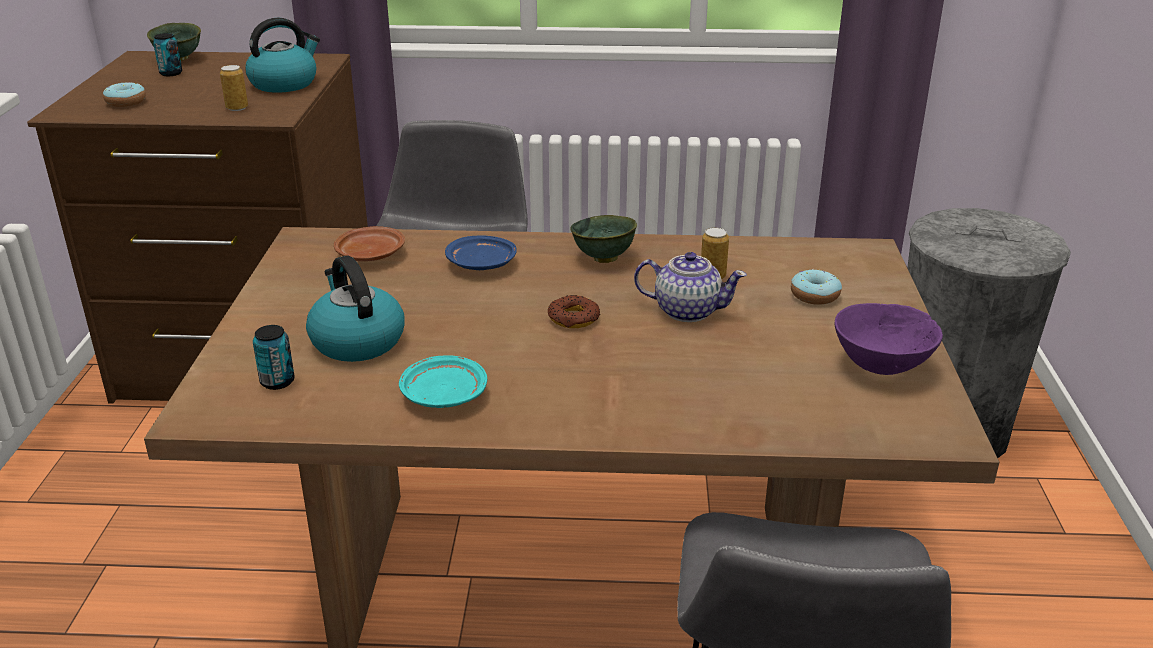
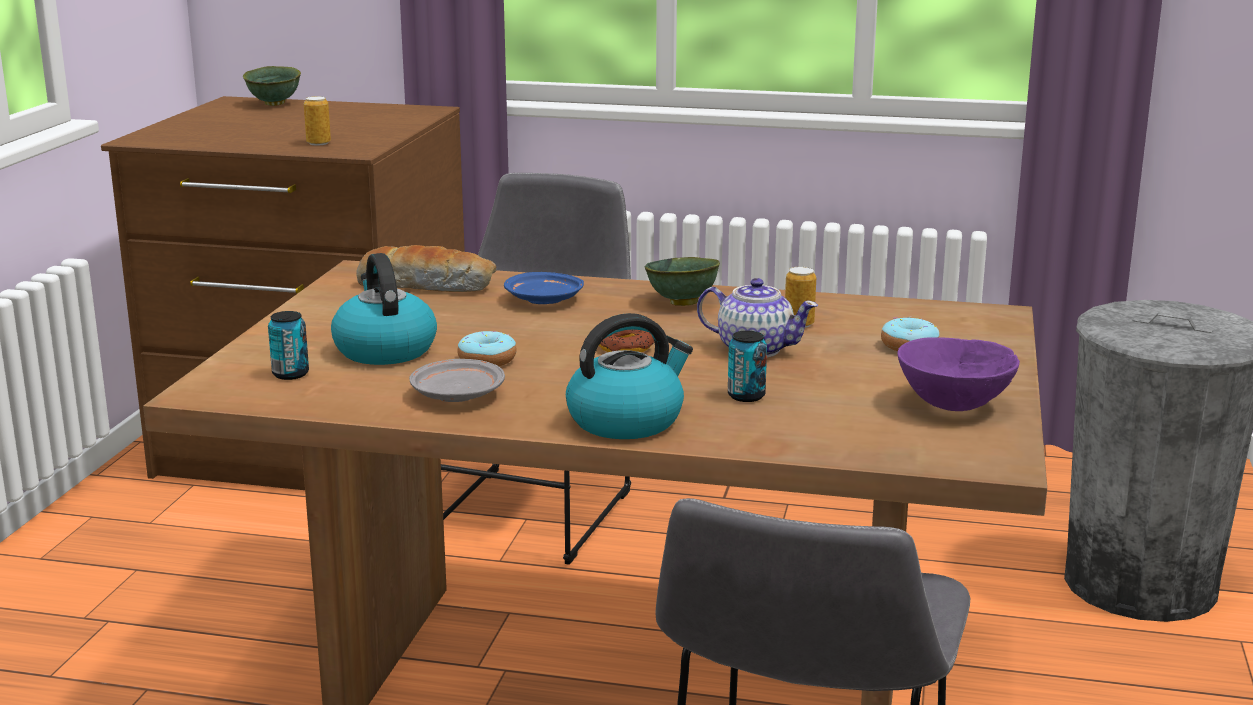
camera: 10 degrees right, 10 degrees down
(126, 102) = (205, 134): donut -> donut (487, 360)
(171, 73) = (261, 114): can -> can (746, 396)
(284, 83) = (377, 127): kettle -> kettle (627, 420)
(371, 255) = (427, 286): brown plate -> bread
(443, 395) = (457, 395): turquoise plate -> grey plate

